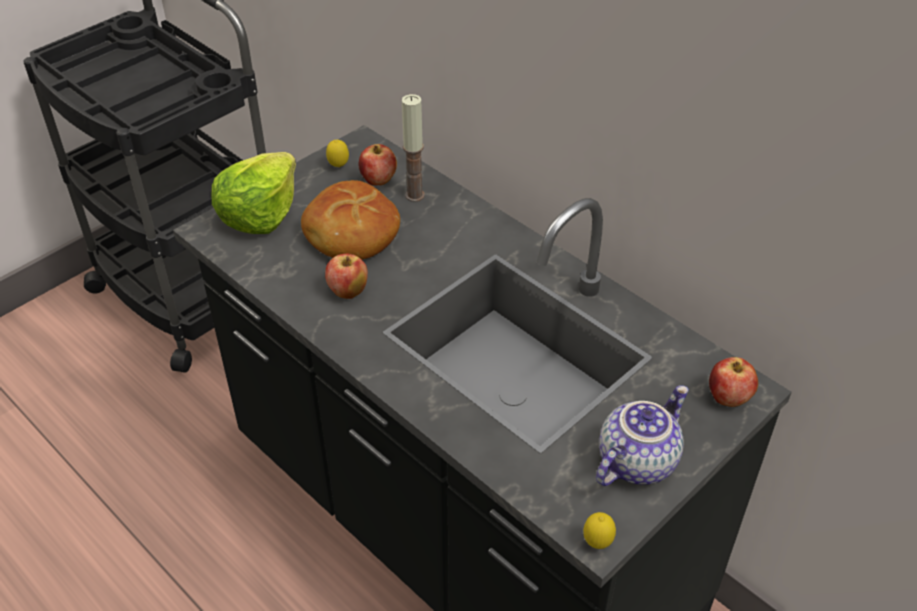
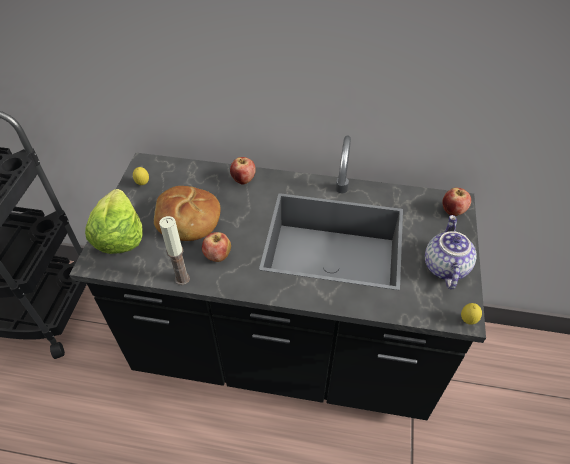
camera: 35 degrees left, 5 degrees up
(378, 180) = (175, 181): apple -> apple (243, 180)
(414, 195) = (204, 180): candle -> candle (182, 279)

